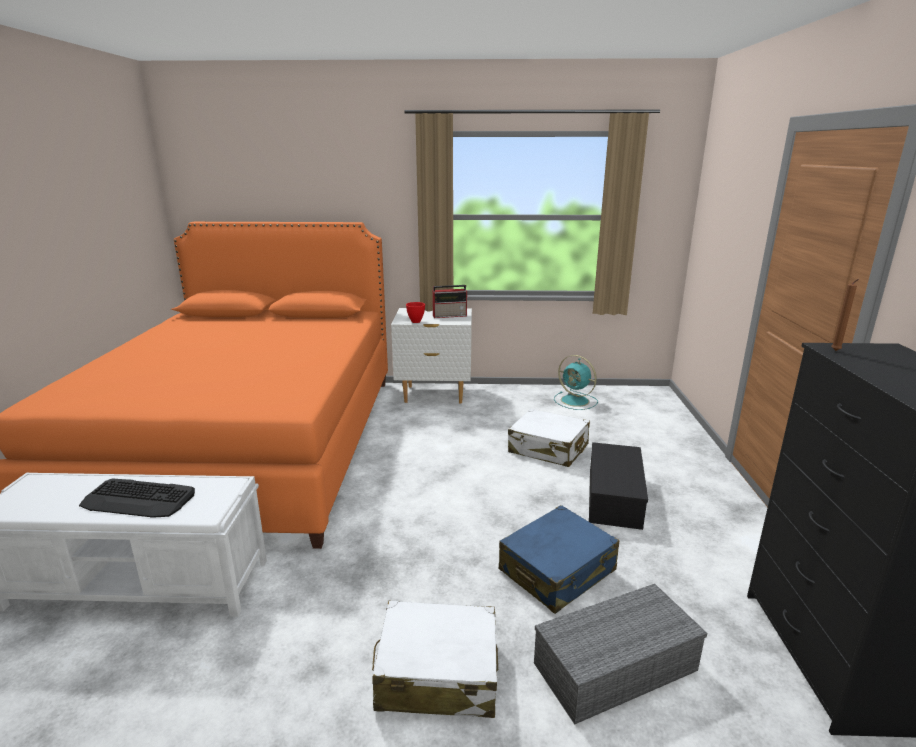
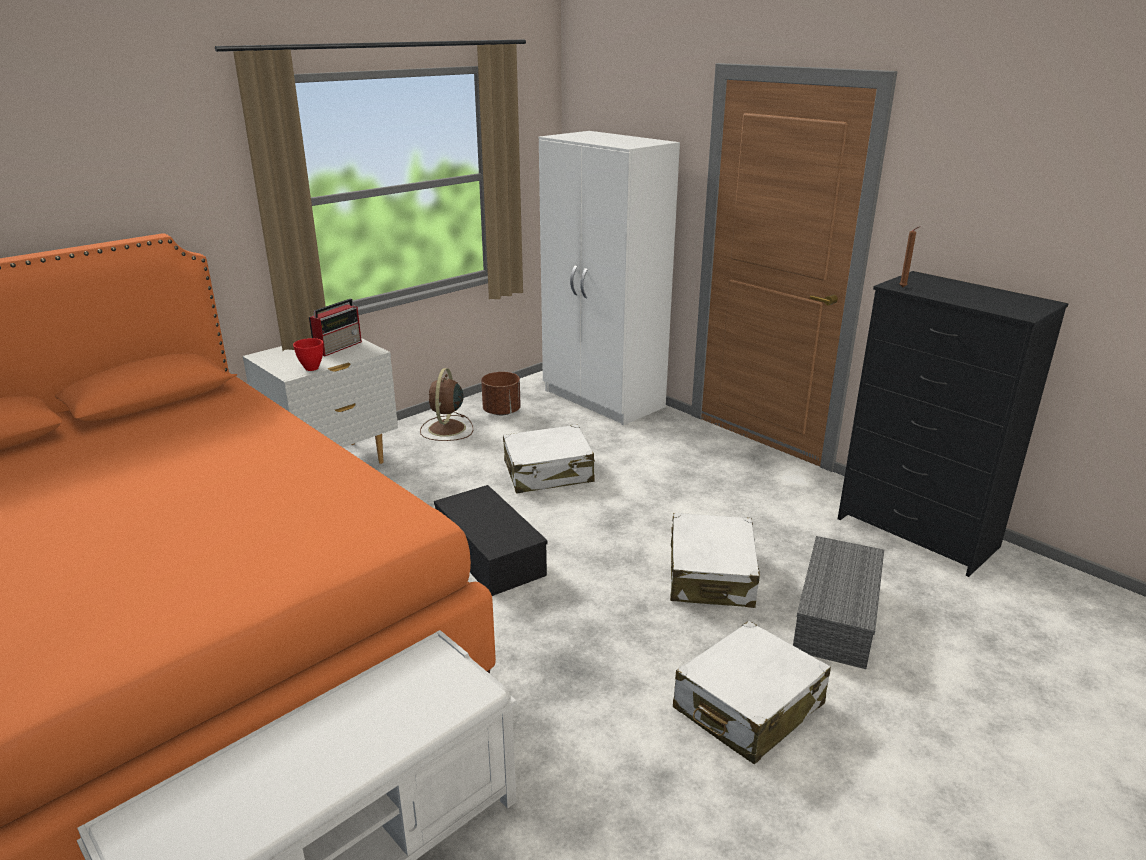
camera: 45 degrees left, 5 degrees up
(139, 499) = (357, 734): keyboard -> none
(525, 398) = (446, 429): none -> brown fan
(557, 571) = (711, 575): blue suitcase -> white suitcase
(576, 401) = (502, 411): turquoise fan -> brown planter
(613, 496) = (661, 490): black storage box -> black storage box (488, 554)
(664, 419) = (603, 399): none -> white wardrobe

